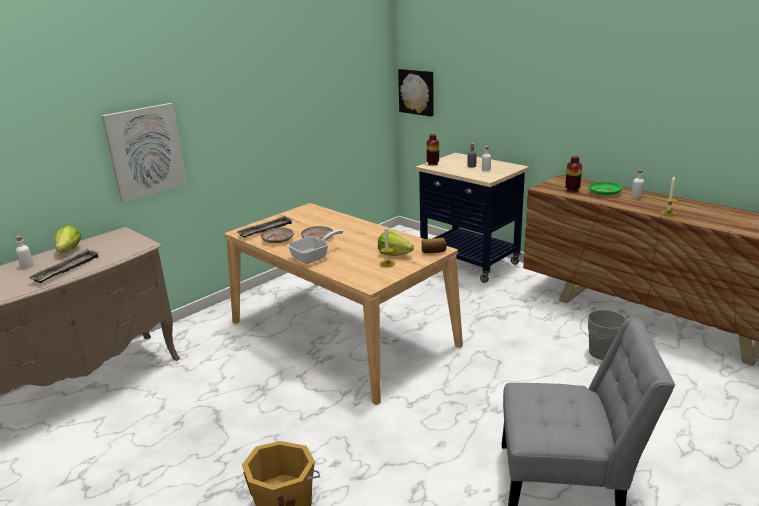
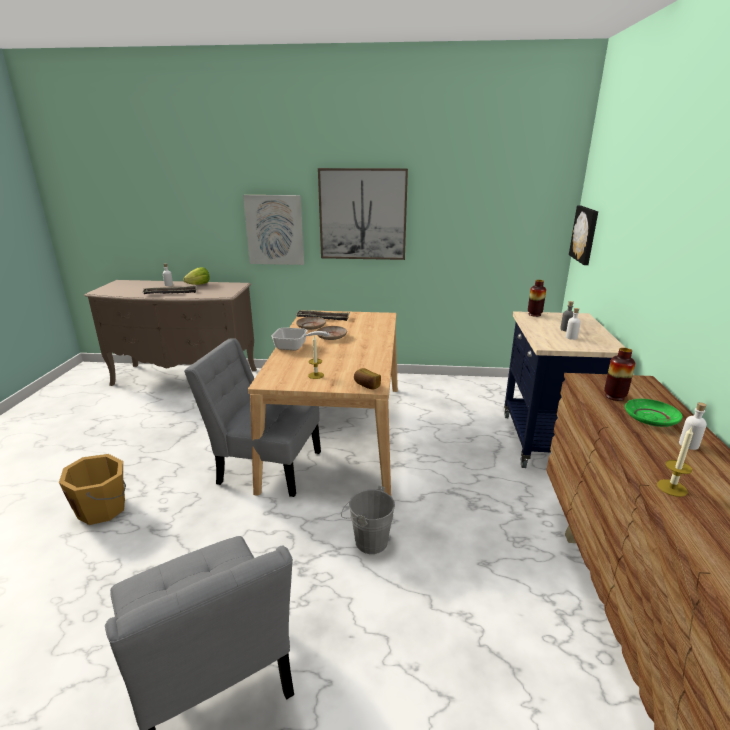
camera: 50 degrees right, 0 degrees up
(237, 111) = (362, 214): none -> picture
(341, 386) = (265, 466): none -> grey chair
(394, 254) = (338, 372): lettuce -> none
(600, 353) = (493, 617): grey bucket -> grey bucket (368, 540)

